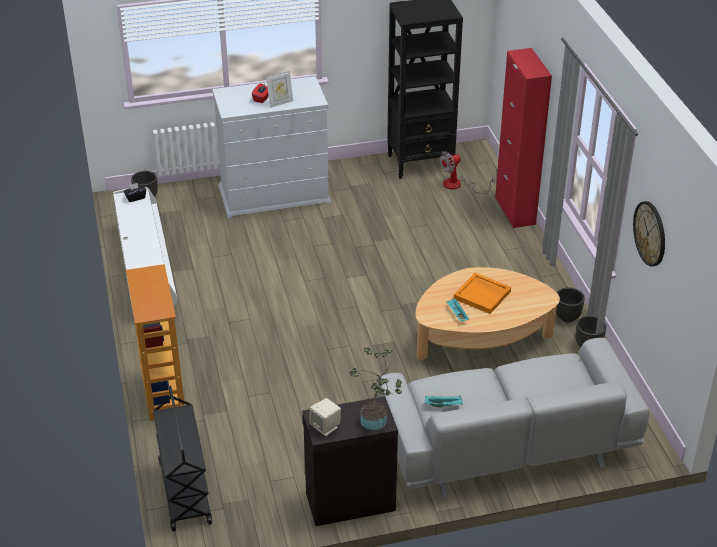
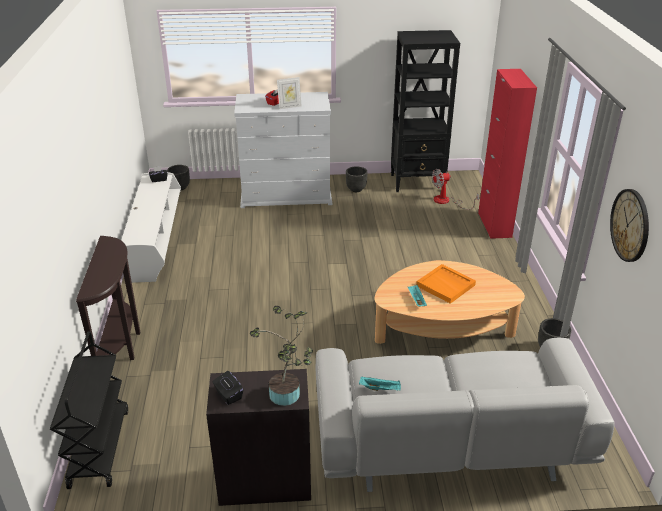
camera: 10 degrees right, 5 degrees down
(162, 393) = (122, 345): bookcase -> brown console table
(325, 427) = (228, 395): beige speaker -> black tissue box
(567, 317) = (532, 319): black planter -> black planter (356, 189)

